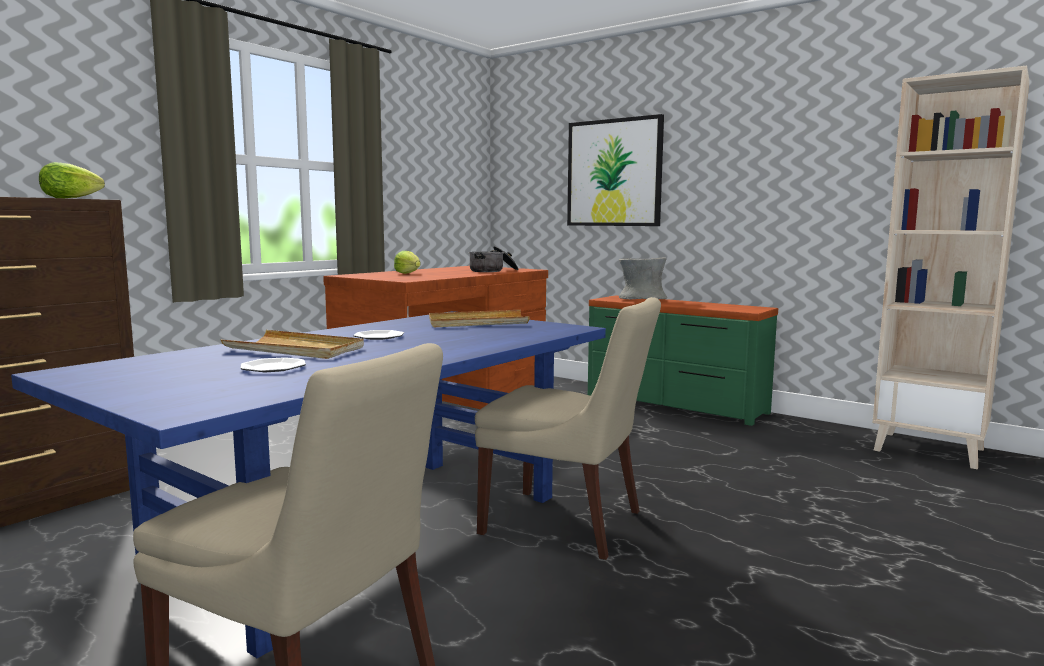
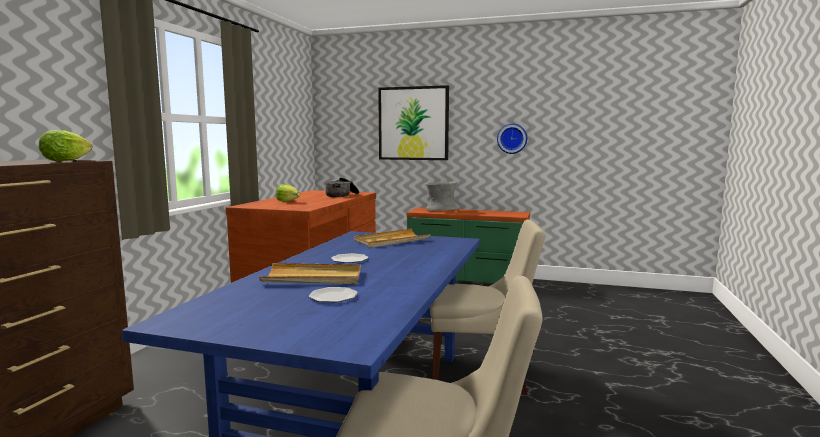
camera: 20 degrees left, 0 degrees up
(754, 192) = (512, 138): none -> wall clock
(930, 450) = (628, 293): beige bookcase -> none

